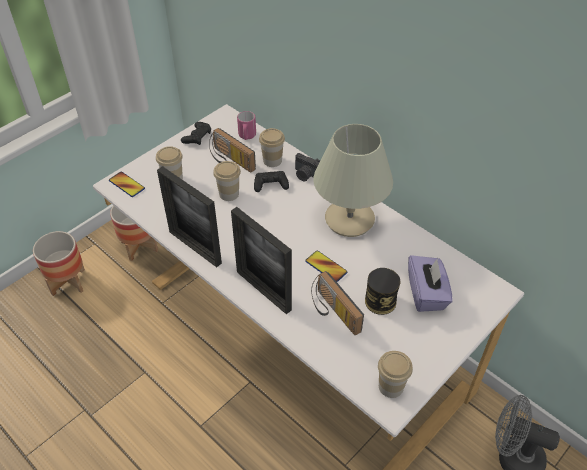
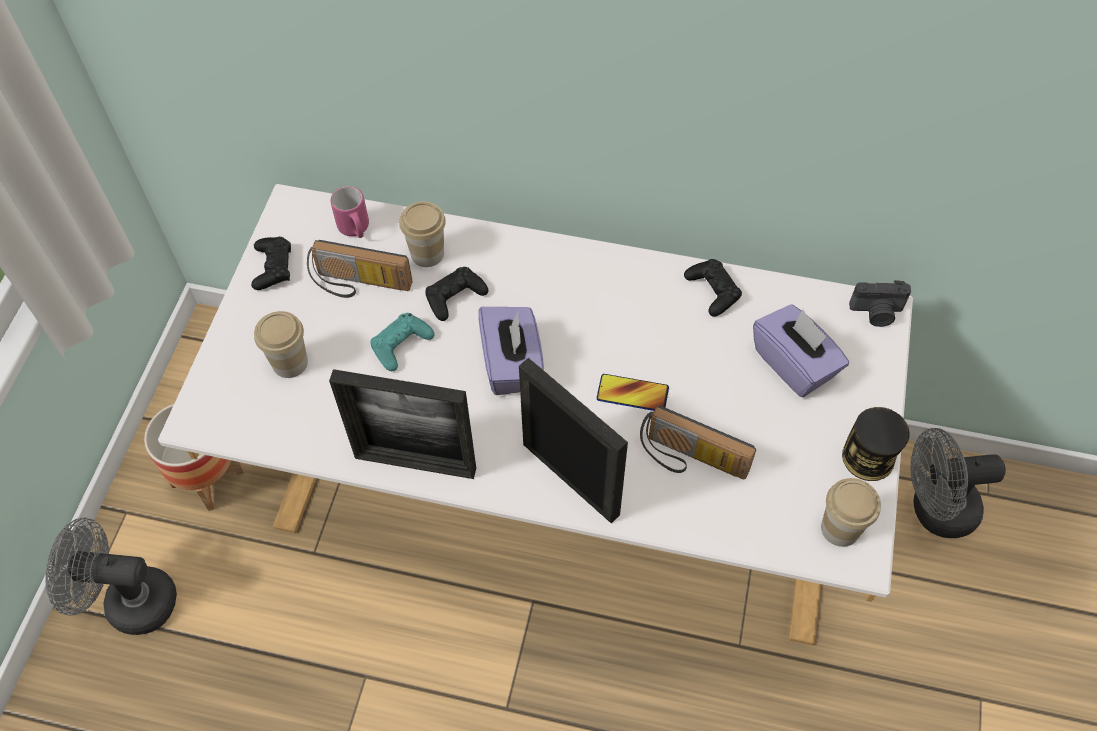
camera: 30 degrees left, 10 degrees up
(68, 282) = (129, 601): planter -> grey fan
(126, 185) = (219, 411): phone -> none
(229, 194) = (401, 345): cup -> turquoise game controller
(263, 290) = (570, 479): picture frame -> picture frame turned 150 degrees counterclockwise
(275, 226) = (512, 364): none -> purple tissue box
(306, 175) = (497, 255): camera -> camera (876, 313)
(349, 219) = (611, 299): beige table lamp -> none
(380, 301) = (742, 408): can -> can (868, 457)
(407, 239) = (713, 291): none -> black game controller

